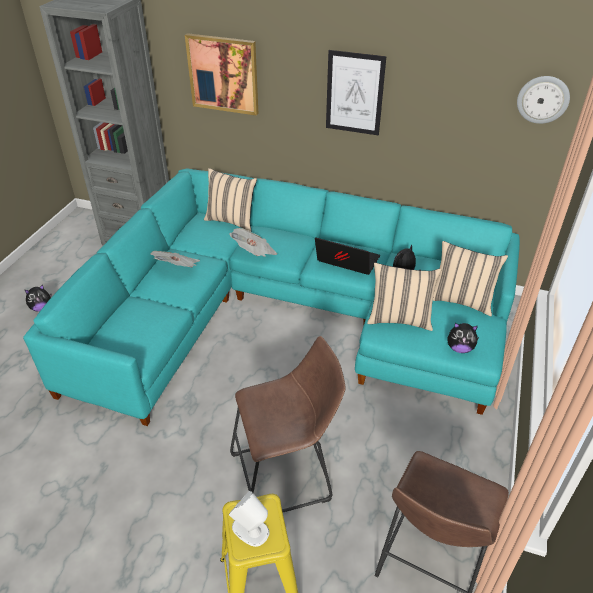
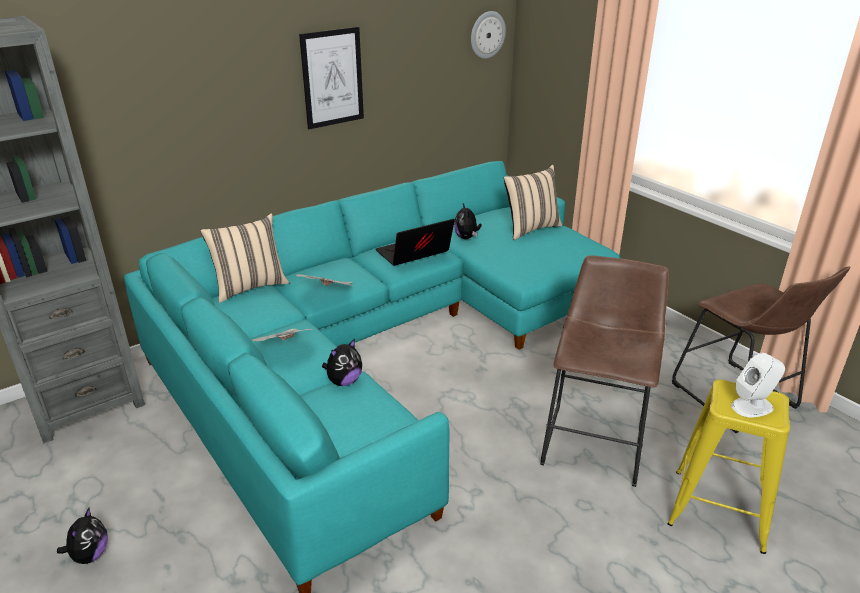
camera: 55 degrees left, 10 degrees down
(223, 74) = (169, 102): picture -> none
(399, 319) = (519, 263): beige pillow -> none
(459, 348) = (580, 255): plush toy -> plush toy (344, 381)

